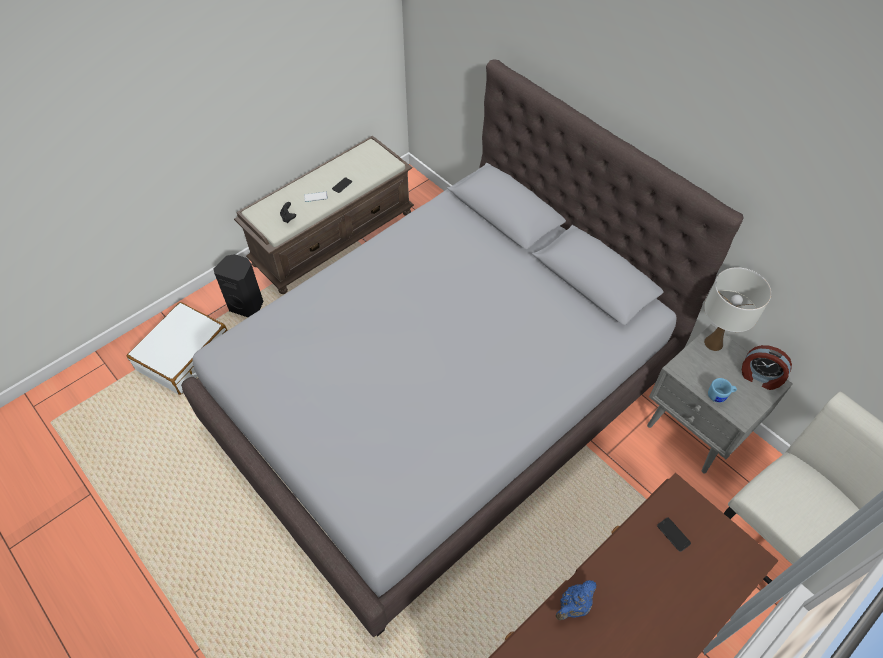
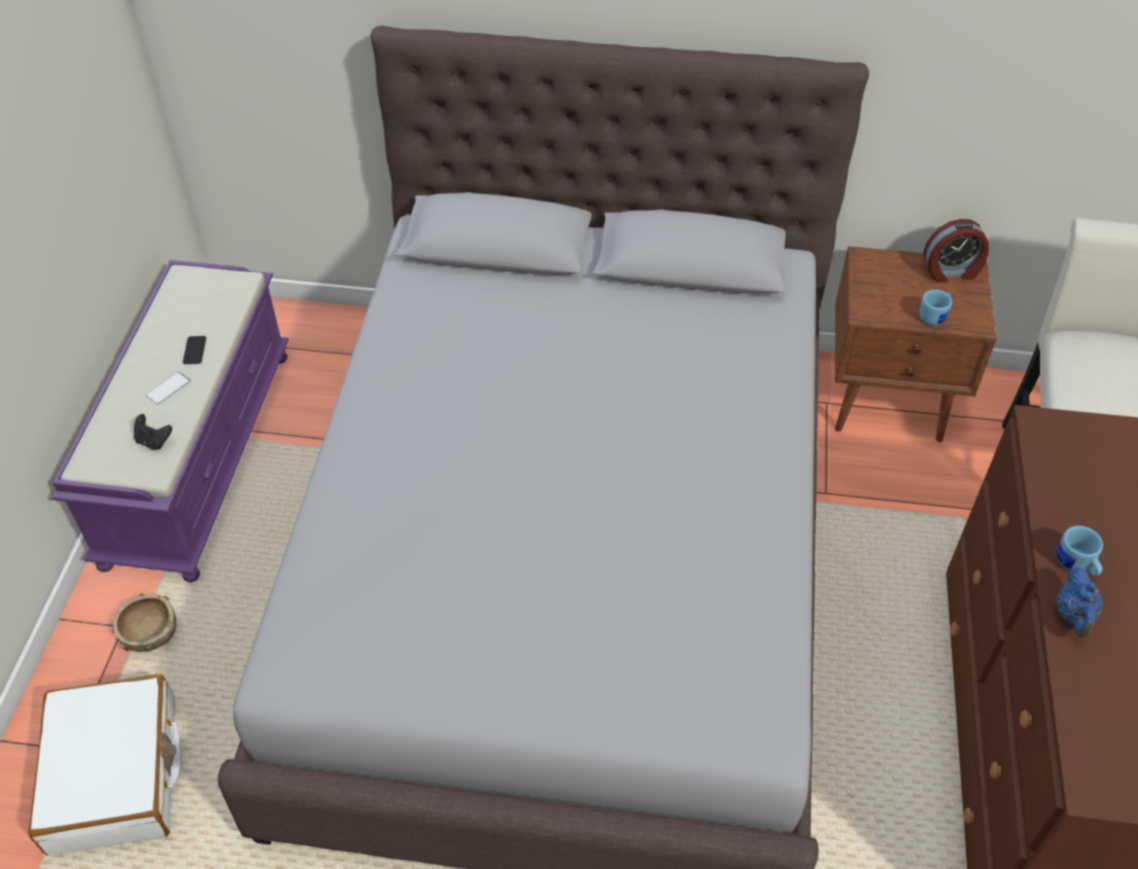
camera: 40 degrees left, 5 degrees down
(247, 305) = (150, 633): black speaker -> brown bowl
(334, 237) = (198, 454): brown bench -> purple bench
(607, 582) = (1076, 566): none -> blue mug
(673, 534) = (1080, 469): phone -> none
(695, 430) = (889, 401): grey nightstand -> brown nightstand
(713, 343) = (872, 265): white table lamp -> none

